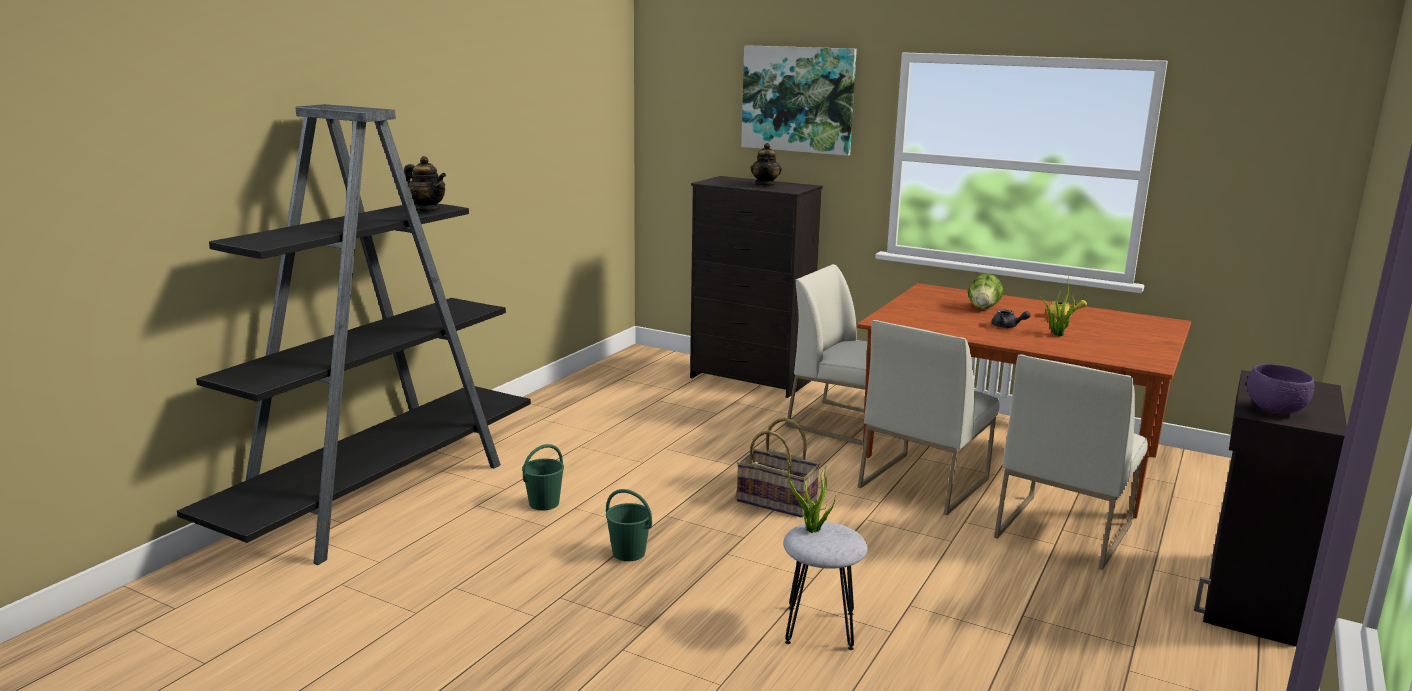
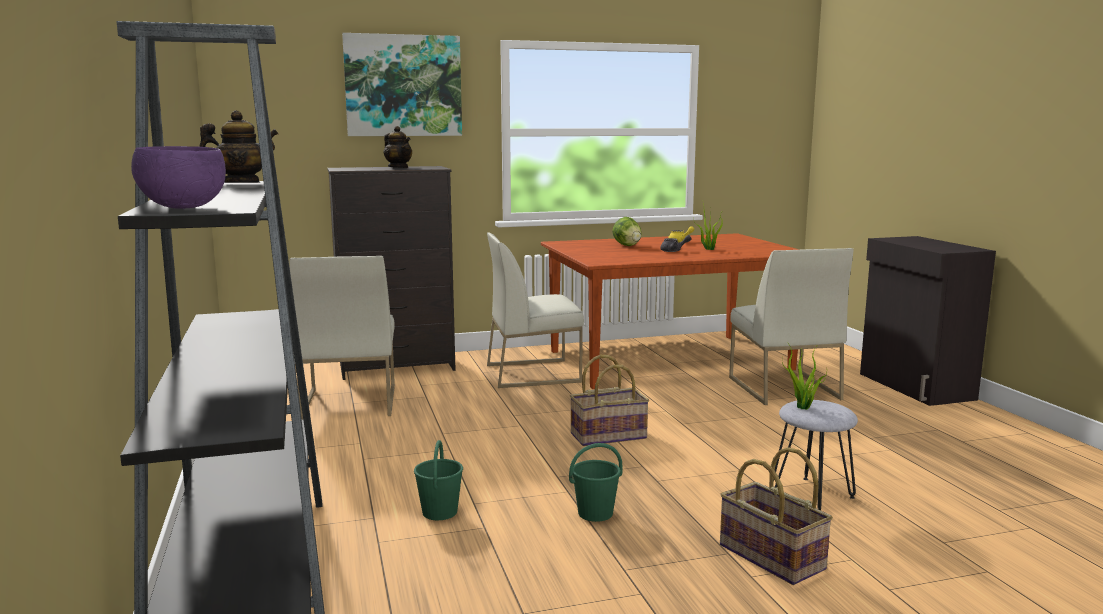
camera: 45 degrees left, 5 degrees down
(666, 646) = (769, 557): none -> basket
(923, 482) = (661, 390): white chair -> white chair (348, 402)
(1274, 410) = (942, 248): purple bowl -> purple bowl (182, 207)

